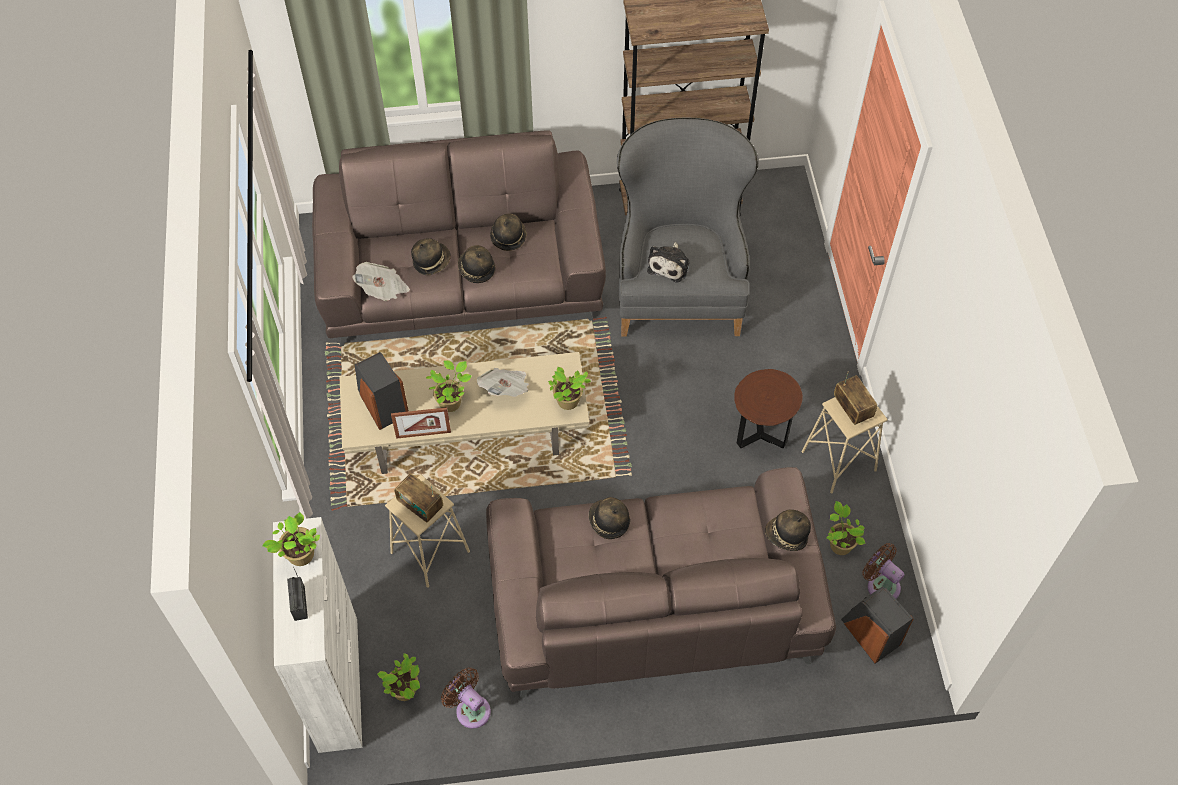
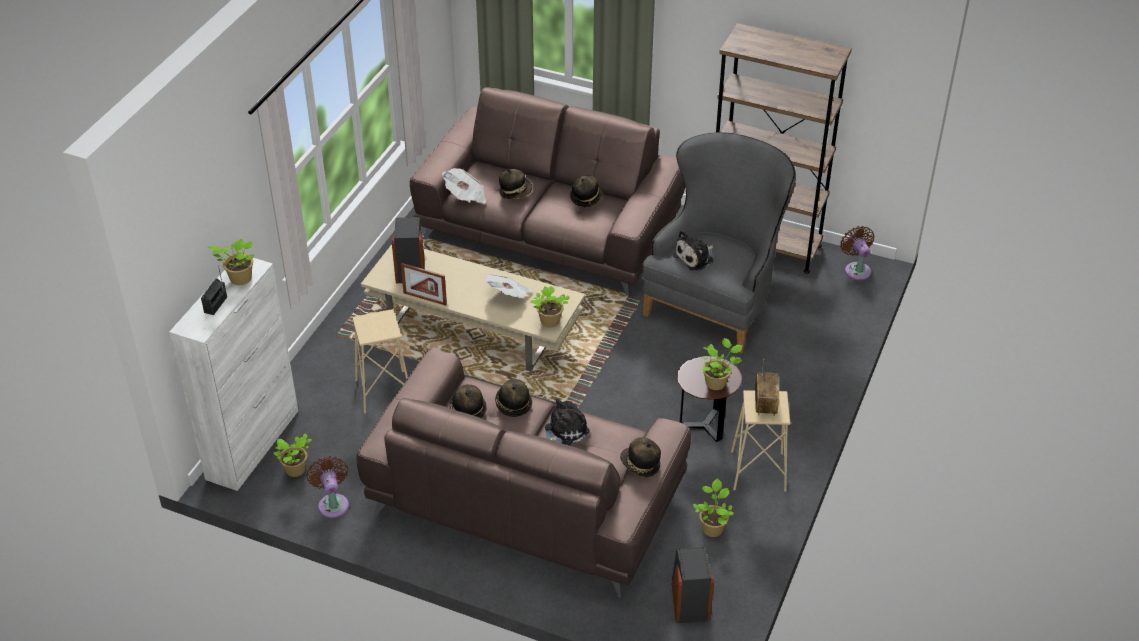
camera: 30 degrees right, 15 degrees down
(420, 505) = (376, 327): radio -> none
(451, 402) = (461, 287): potted plant -> potted plant (717, 383)
(476, 269) = (545, 209): hat -> hat (467, 409)
(678, 528) = (564, 431): none -> plush toy
(880, 585) = (725, 571): brown fan -> brown fan (856, 269)

